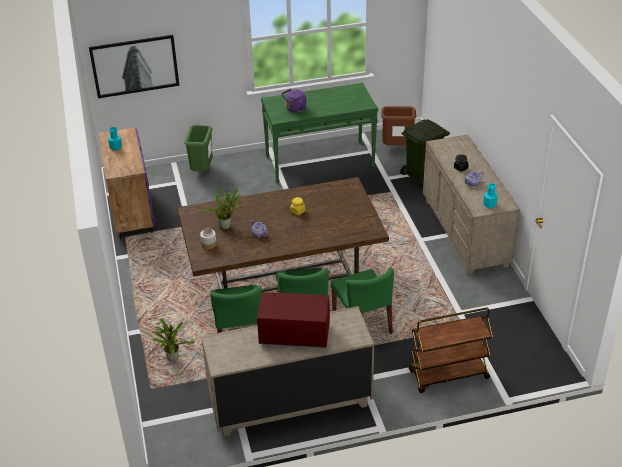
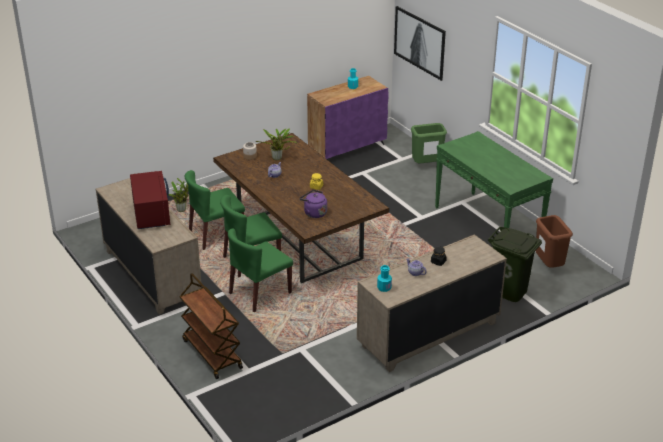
camera: 70 degrees right, 5 degrees down
(295, 109) = (471, 151): purple kettle -> purple kettle (314, 213)

